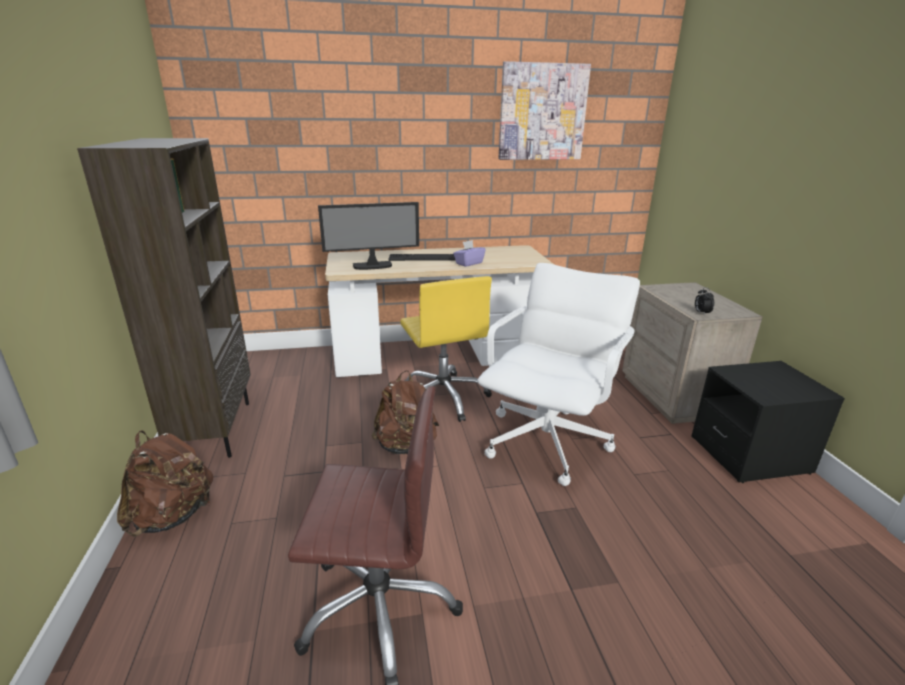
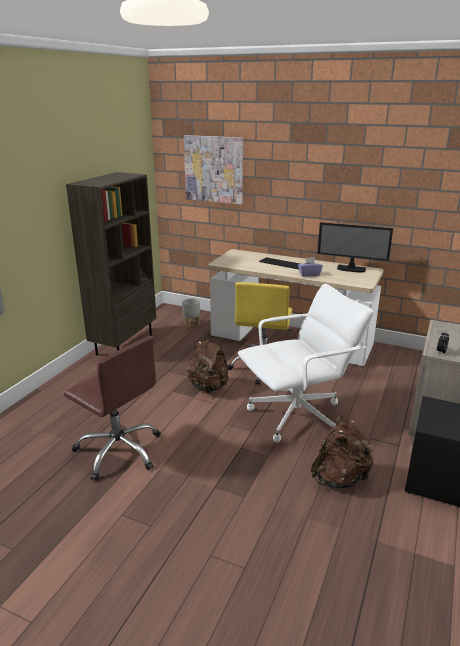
camera: 35 degrees right, 0 degrees up
(173, 516) = (74, 378): brown backpack -> brown backpack (340, 478)
(292, 370) = (191, 324): none -> grey planter
(372, 266) = (242, 264): monitor -> monitor (351, 269)
(542, 112) = (403, 161): picture -> picture (214, 169)

